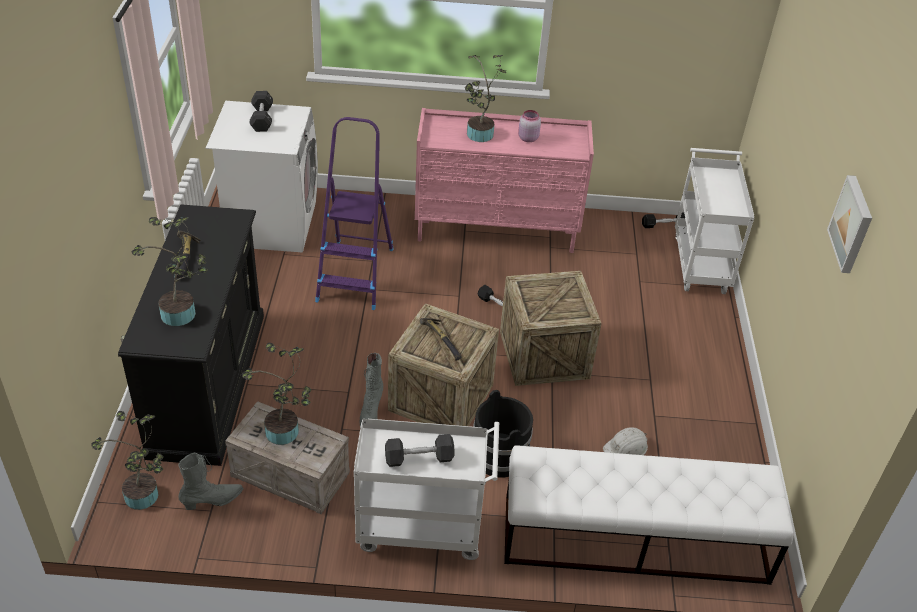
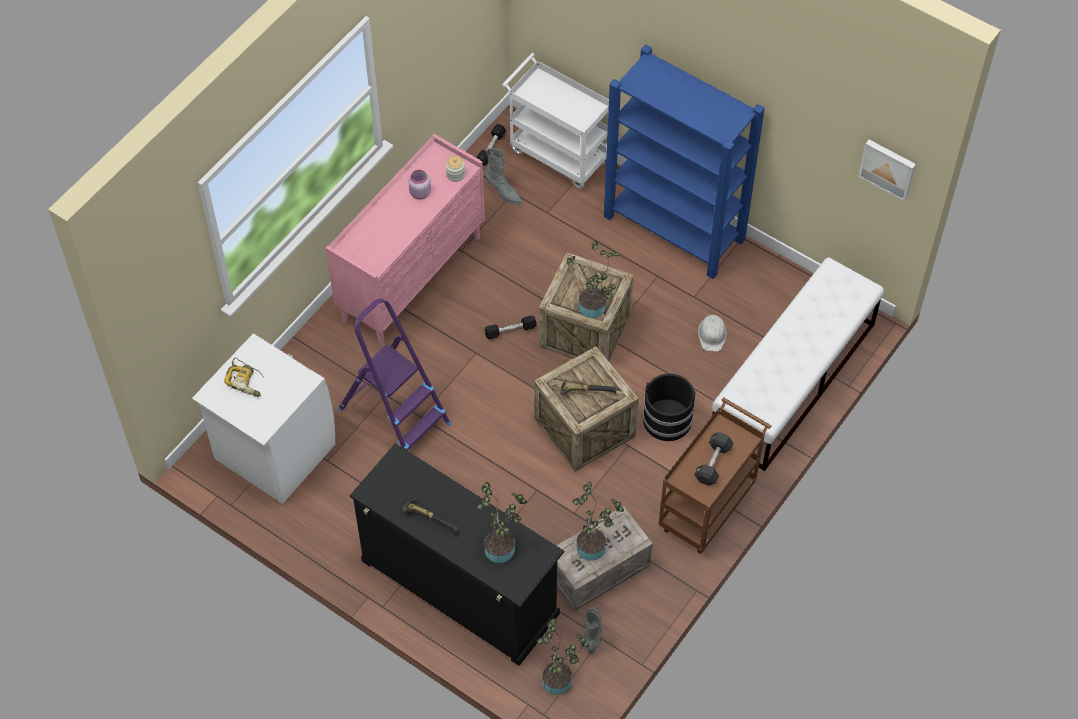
camera: 55 degrees left, 15 degrees up
(262, 119) = (246, 381): black dumbbell -> power drill
(370, 413) = (570, 485): grey boot -> grey boot (503, 192)
(423, 534) = (708, 508): white cart -> brown cart
(478, 136) = (392, 227): potted plant -> potted plant (594, 309)
(567, 149) = (455, 174): none -> jar
(713, 369) = (674, 228): none -> blue bookcase
(852, 224) = (791, 92): picture -> picture (888, 168)

